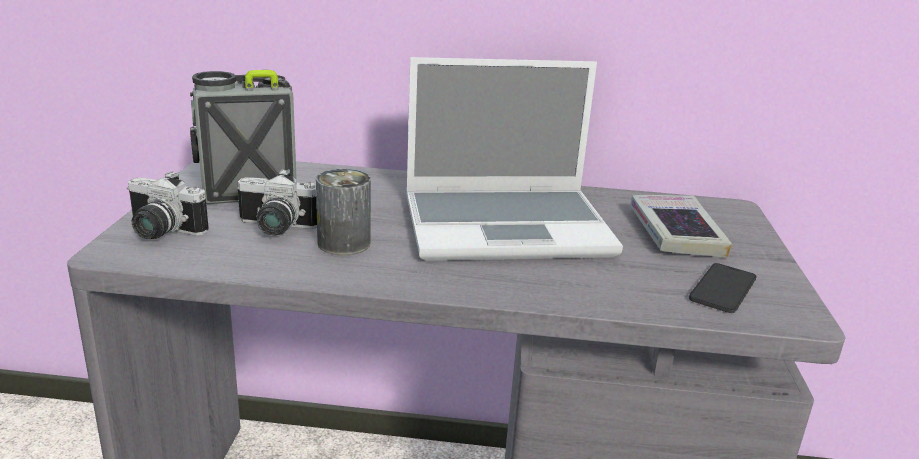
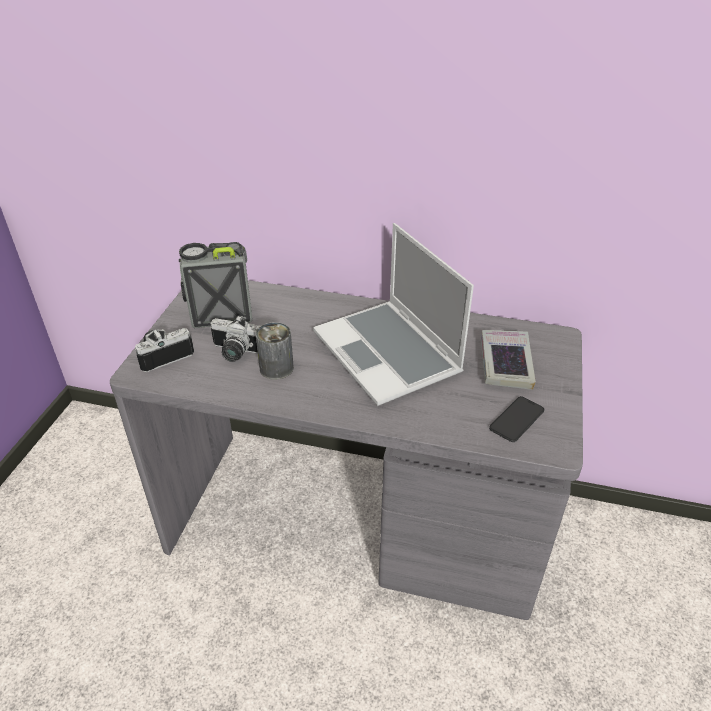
camera: 10 degrees right, 15 degrees up
(159, 232) = (163, 355): camera -> camera turned 120 degrees clockwise
(508, 226) = (389, 354): laptop -> laptop turned 60 degrees clockwise

